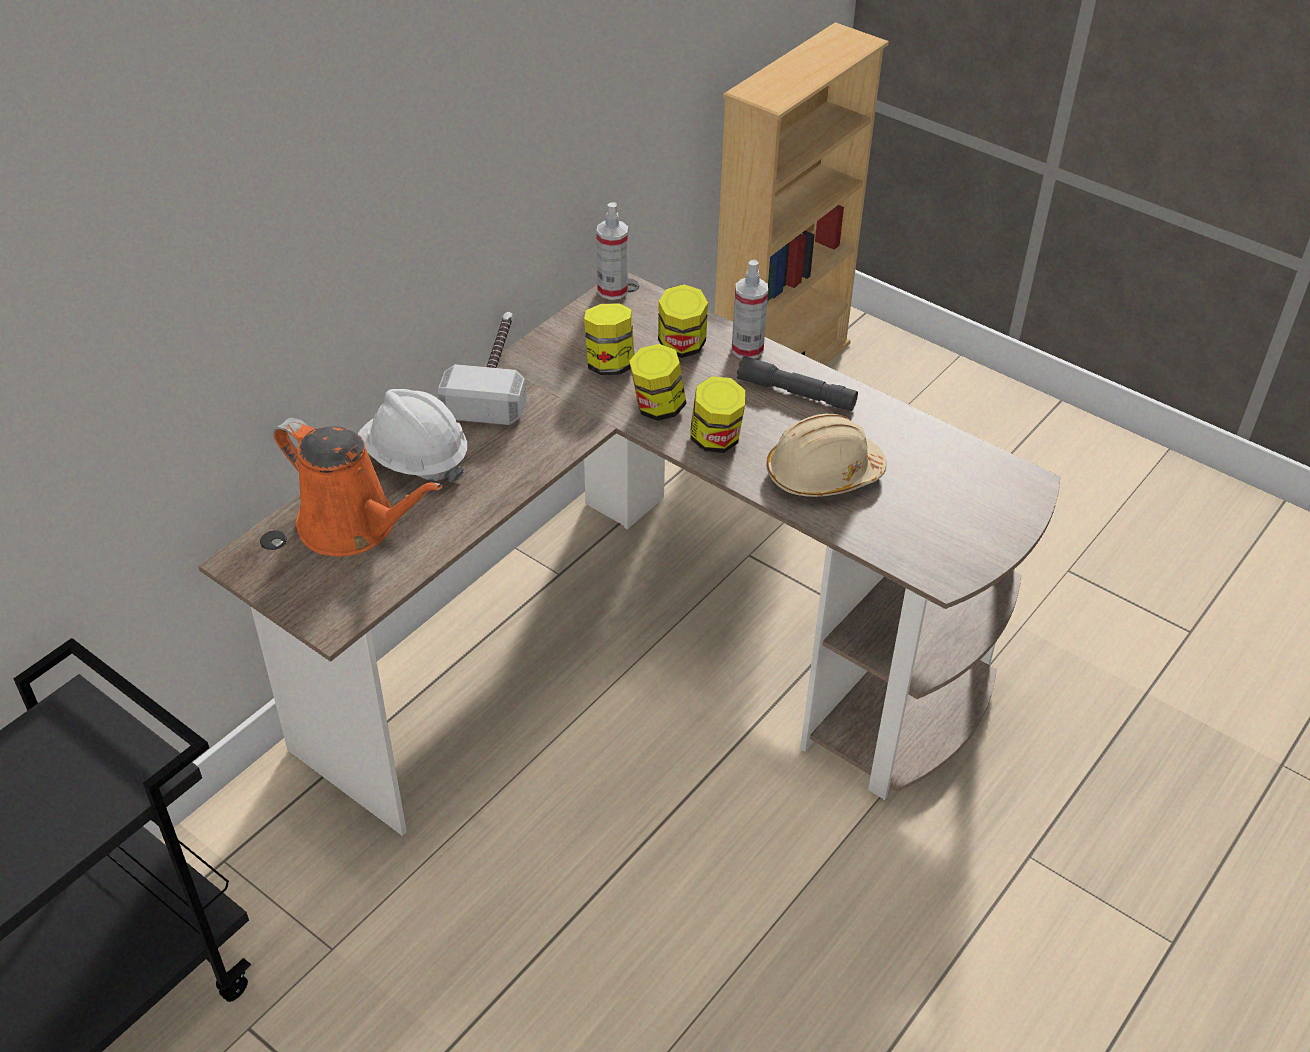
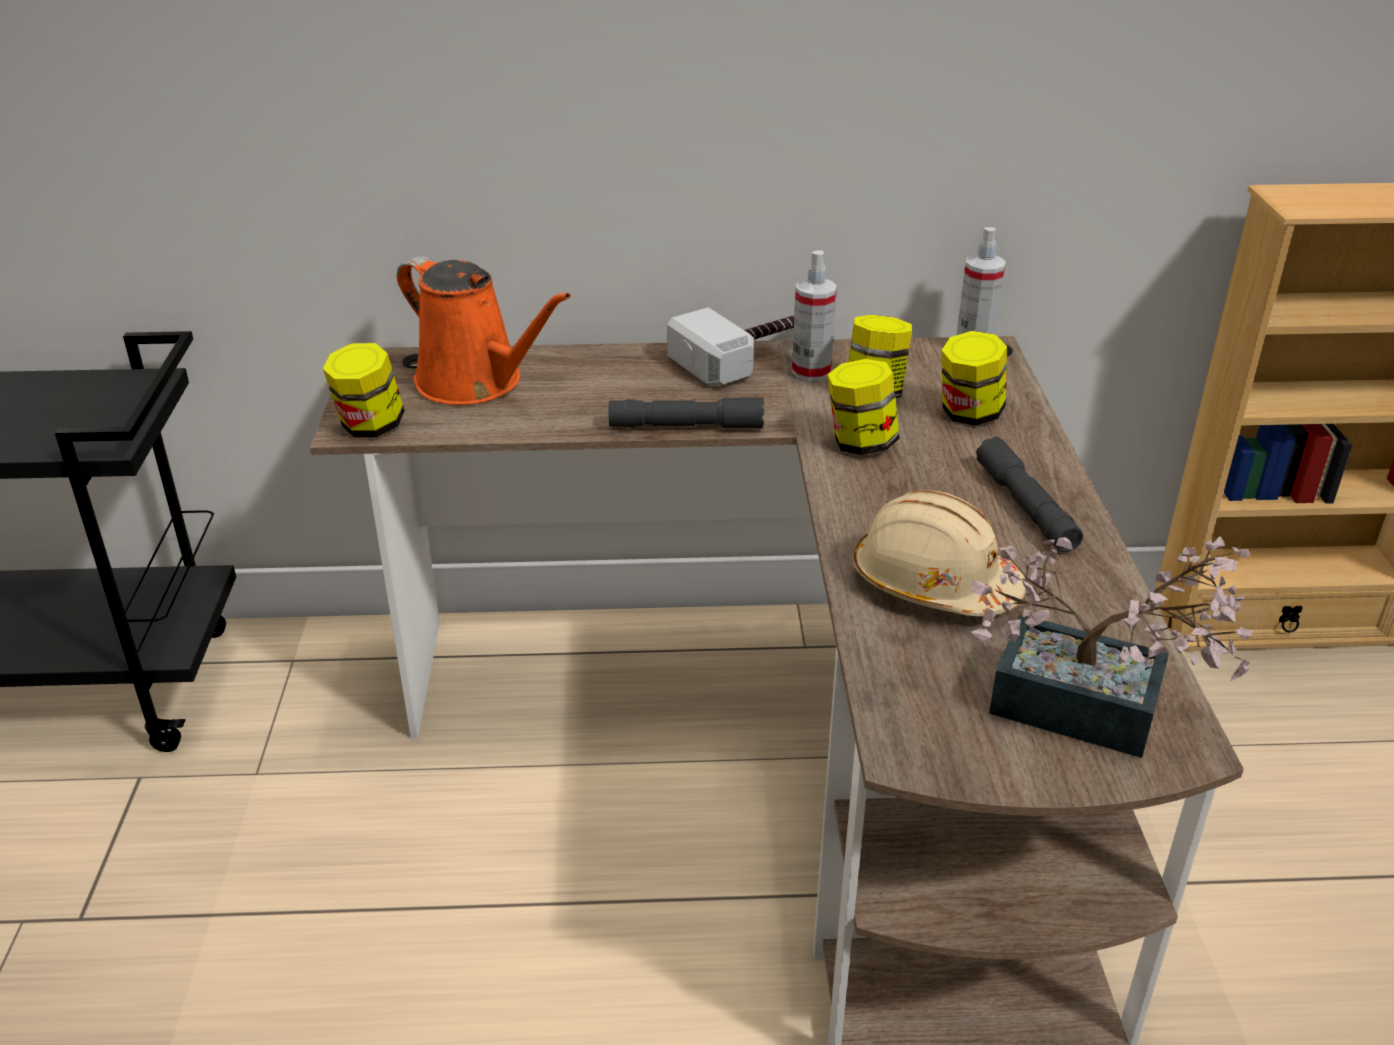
camera: 50 degrees right, 10 degrees down
(354, 526) = (476, 383): orange watering can -> orange watering can turned 45 degrees counterclockwise
(415, 459) = (598, 369): white hard hat -> none
(543, 465) = (686, 426): none -> grey flashlight
(716, 441) = (871, 496): jar -> jar (370, 426)
(747, 349) = (1035, 449): spray bottle -> spray bottle (811, 372)
(979, 492) = (1095, 712): none -> potted plant

